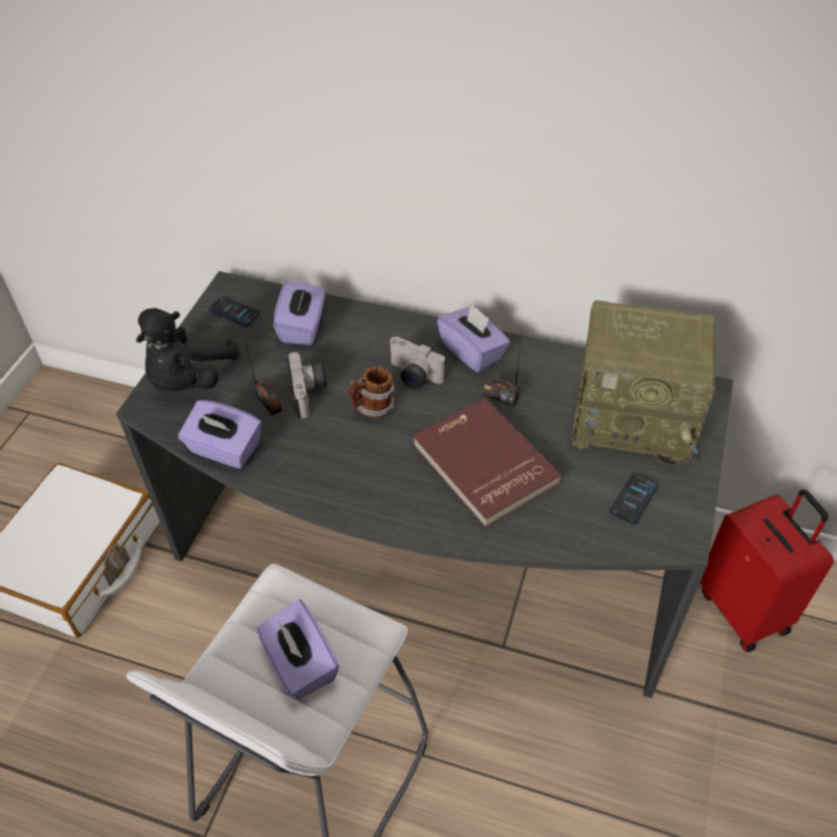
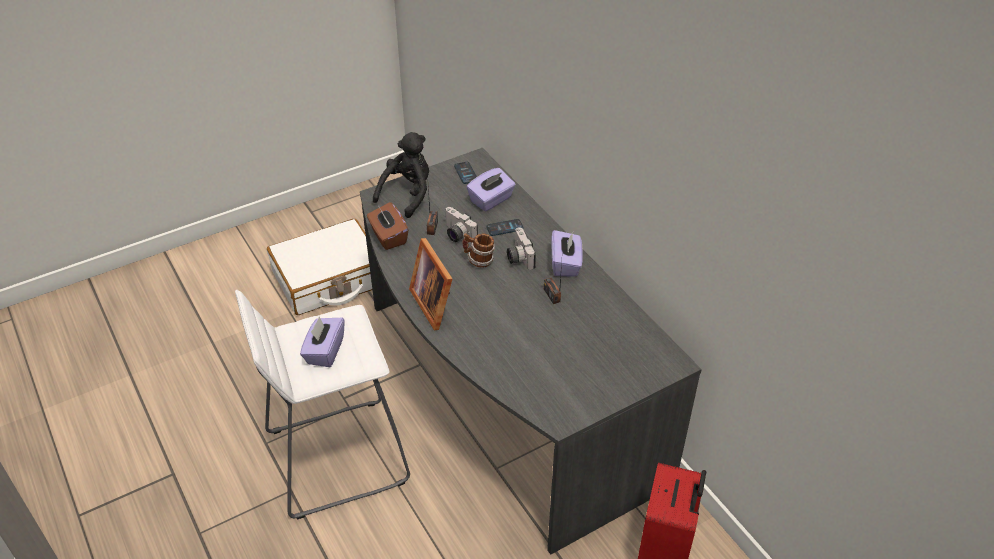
camera: 40 degrees right, 5 degrees down
(188, 380) = (408, 194): black plush toy -> black plush toy turned 150 degrees clockwise
(224, 450) = (388, 237): purple tissue box -> brown tissue box
(309, 393) = (457, 234): camera -> camera turned 105 degrees clockwise
(382, 496) = (435, 303): none -> picture frame
(483, 465) = (501, 321): red book -> none
(633, 499) = (559, 387): phone -> phone (505, 228)
(635, 419) = (612, 351): radio -> none

